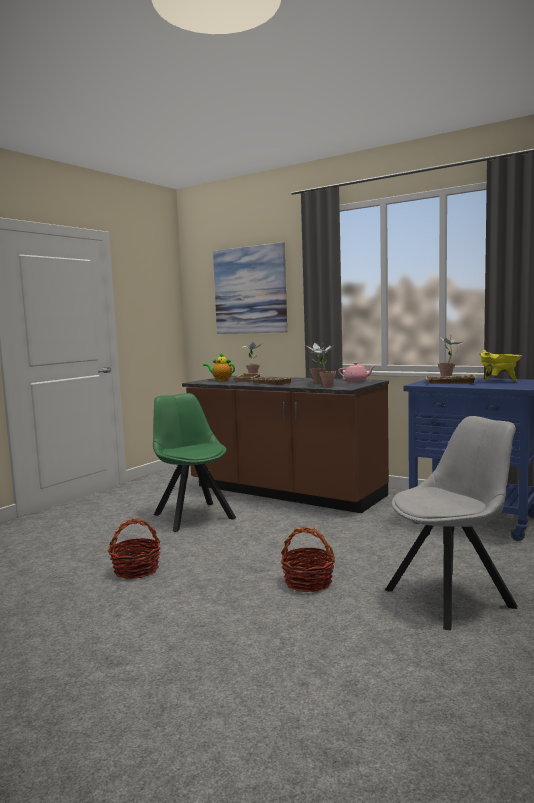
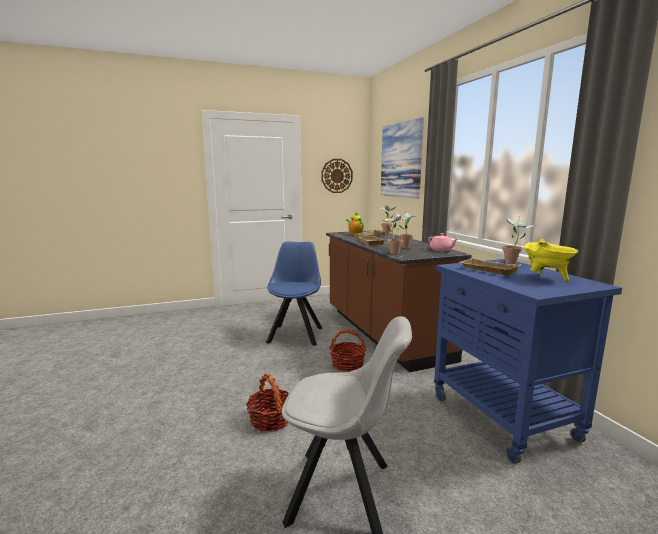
camera: 35 degrees right, 5 degrees up
(136, 570) = (203, 364): basket -> basket (347, 365)
(153, 312) = (336, 176): none -> wall clock
(193, 516) = (295, 334): green chair -> blue chair

